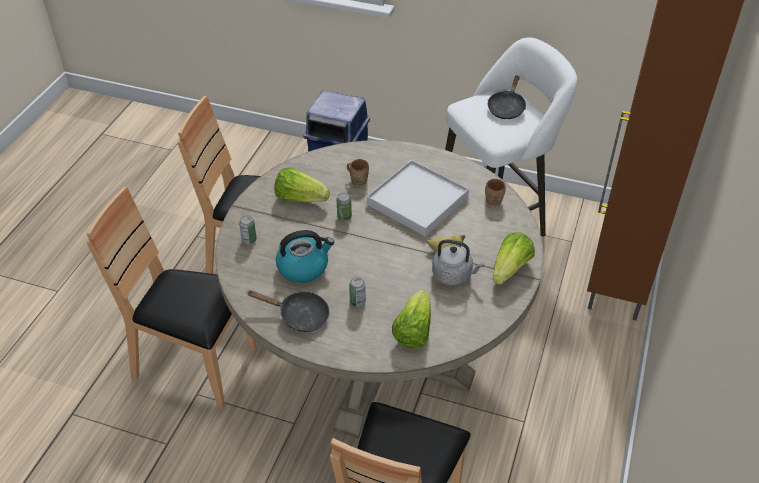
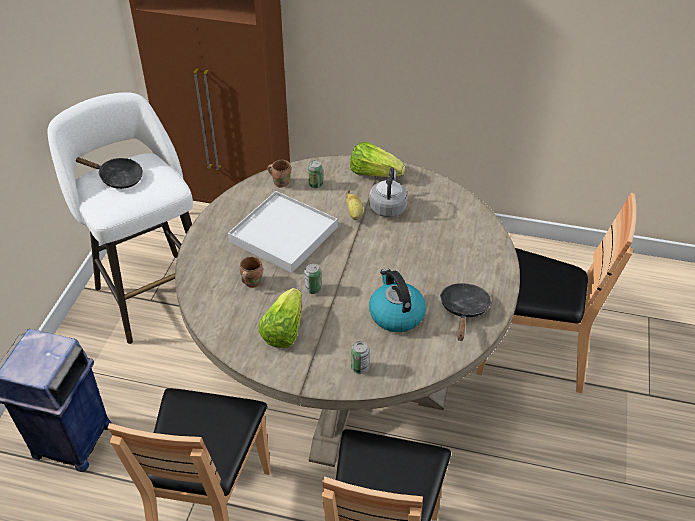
camera: 95 degrees left, 0 degrees up
(357, 302) = (436, 269): can -> can (315, 185)
(413, 331) = (462, 230): lettuce -> none

